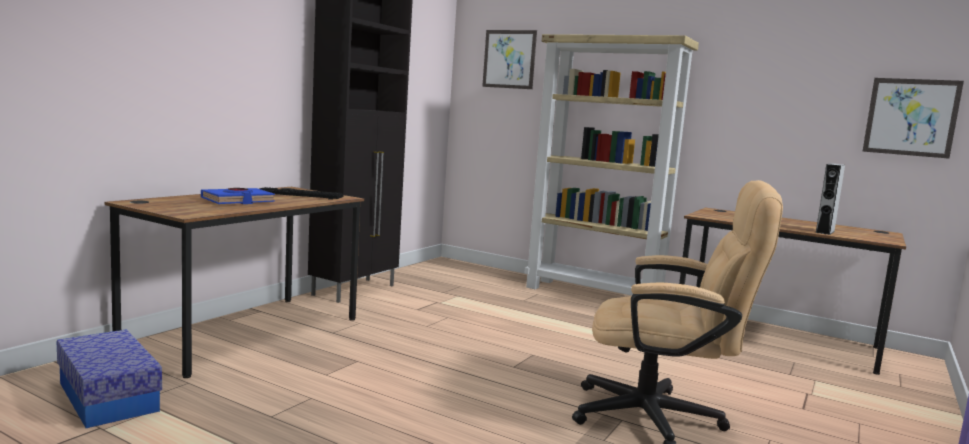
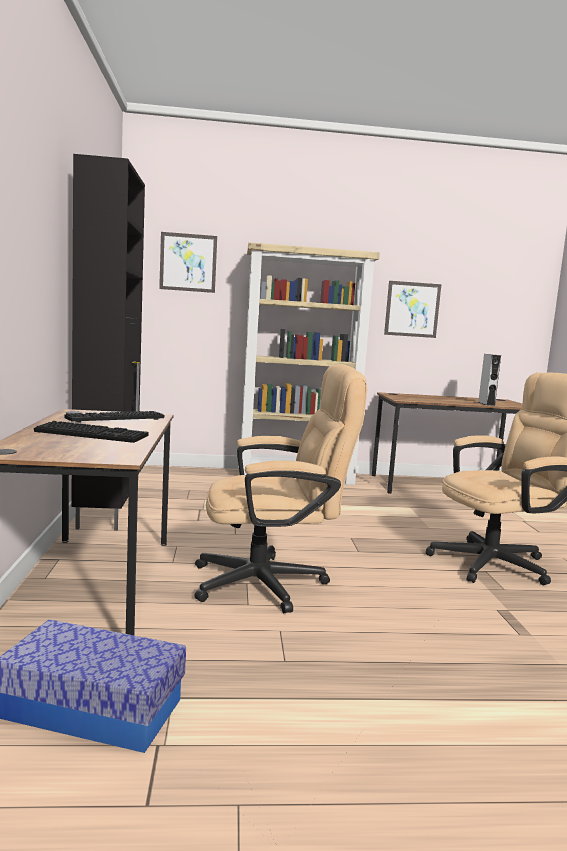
camera: 35 degrees left, 0 degrees up
(238, 201) = (93, 434): blue book -> keyboard
(377, 367) = (272, 583): none -> beige office chair
(911, 117) = (510, 318): picture -> picture (412, 309)

